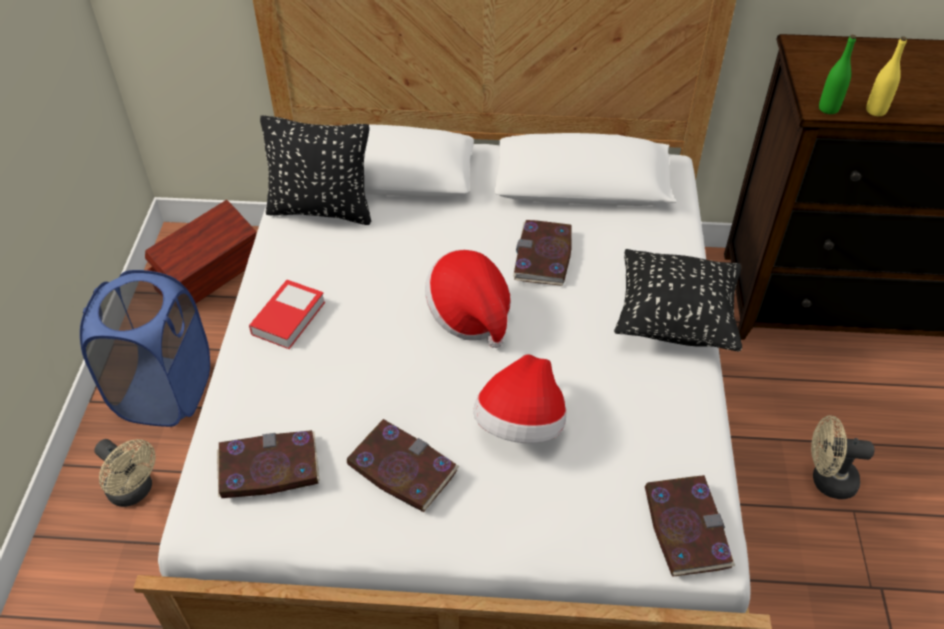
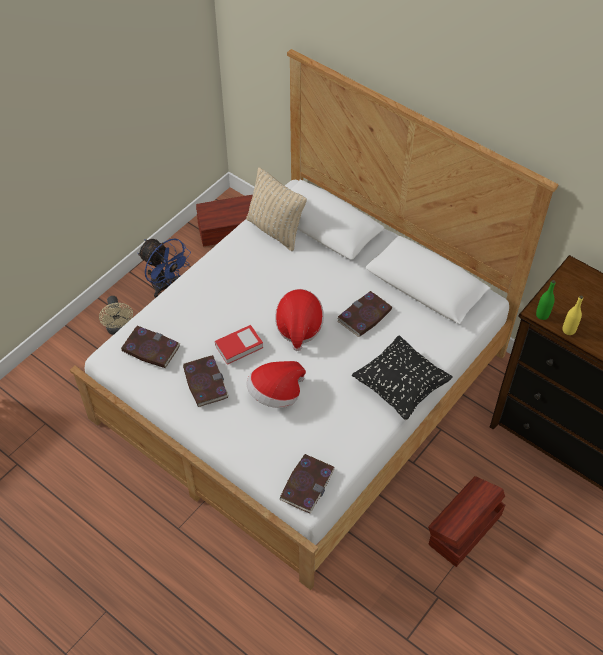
camera: 35 degrees right, 5 degrees up
(165, 392) = (166, 286): blue laundry basket -> blue fan
(288, 318) = (214, 281): book -> book (239, 347)
(321, 210) = (275, 230): black pillow -> beige pillow
(826, 480) = (463, 529): beige fan -> brown storage box

